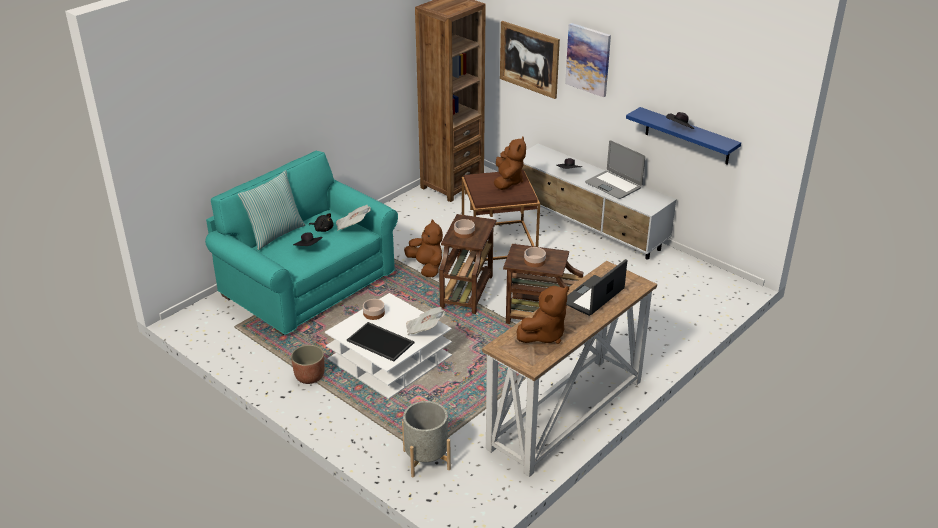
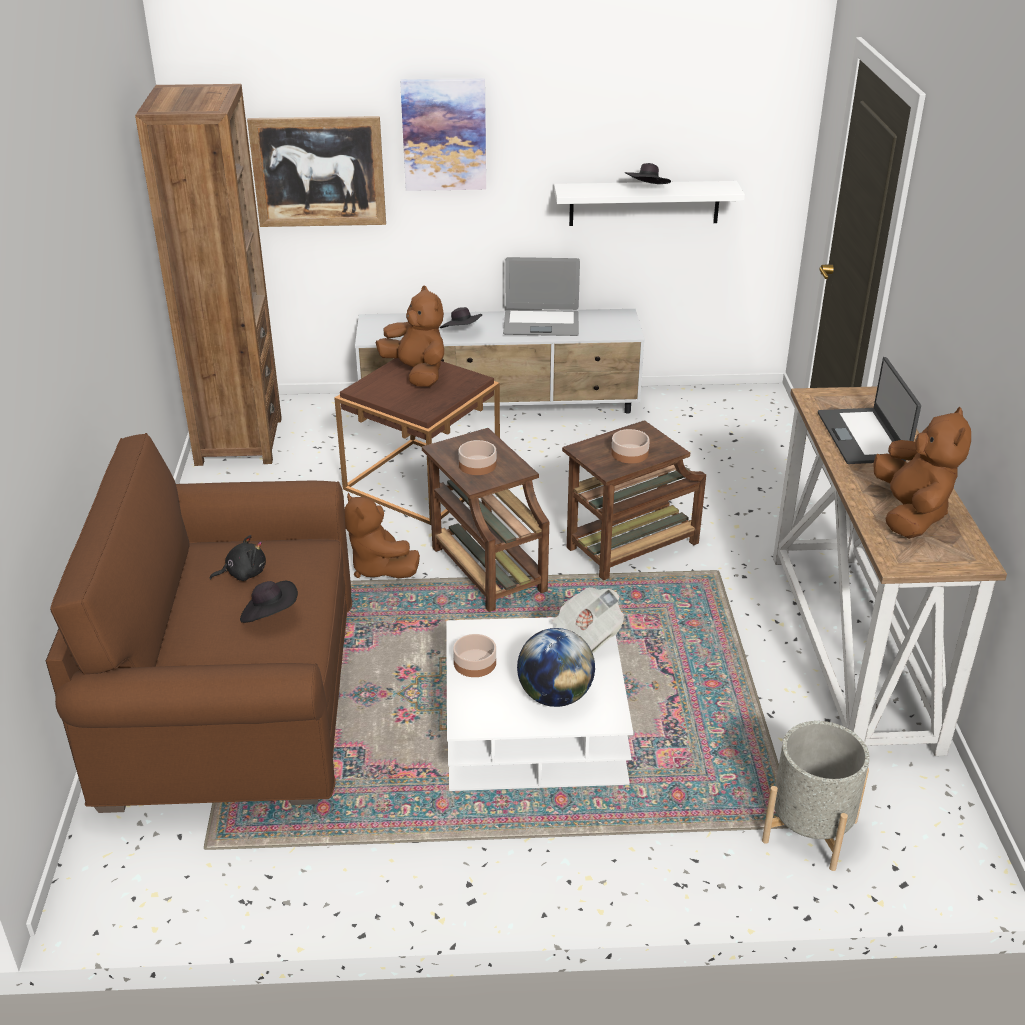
camera: 45 degrees left, 0 degrees up
(275, 234) = (167, 626): pillow -> none
(308, 285) = (234, 699): turquoise sofa -> brown sofa
(309, 376) = (462, 837): planter -> none
(352, 226) = (284, 543): newspaper -> none
(381, 341) = (555, 696): tray -> globe
(426, 267) = (379, 568): brown plush toy -> brown plush toy turned 135 degrees counterclockwise
(687, 136) = (644, 203): blue shelf -> white shelf

